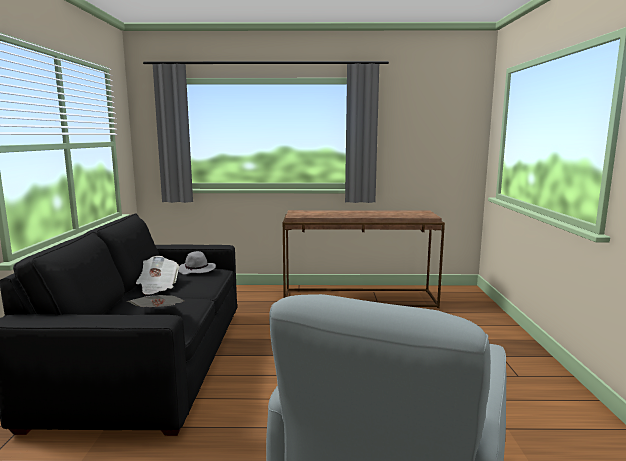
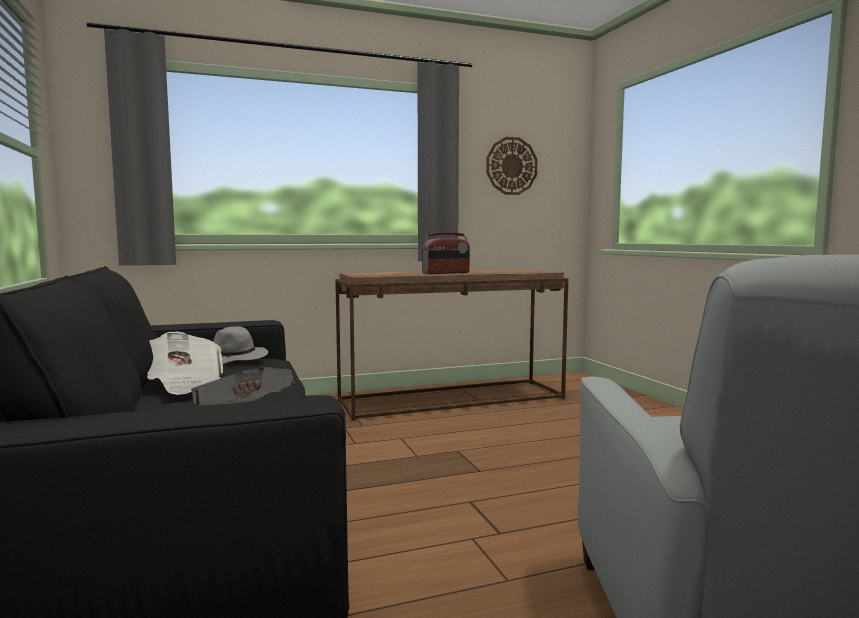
camera: 20 degrees left, 5 degrees down
(352, 215) = (446, 273): none -> radio
(422, 132) = (511, 166): none -> wall clock

